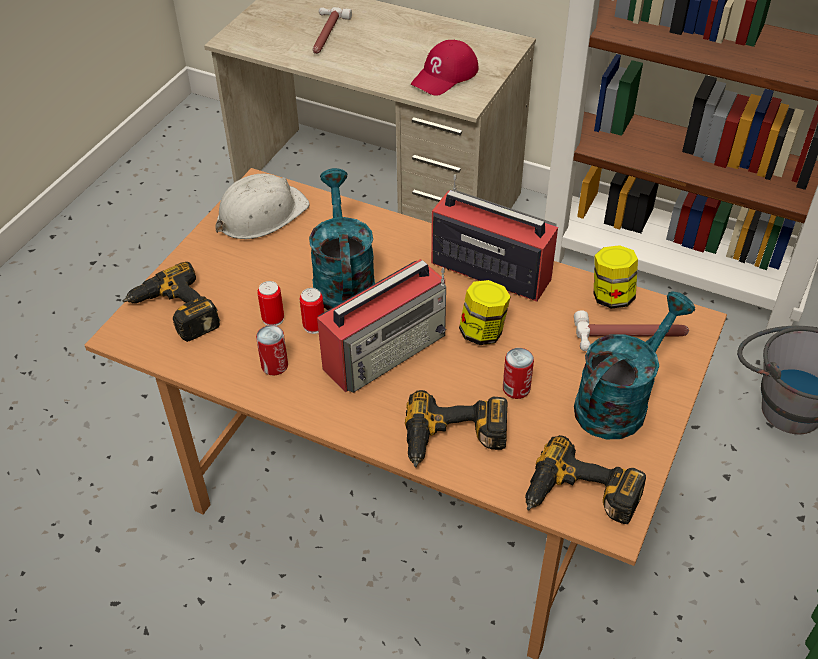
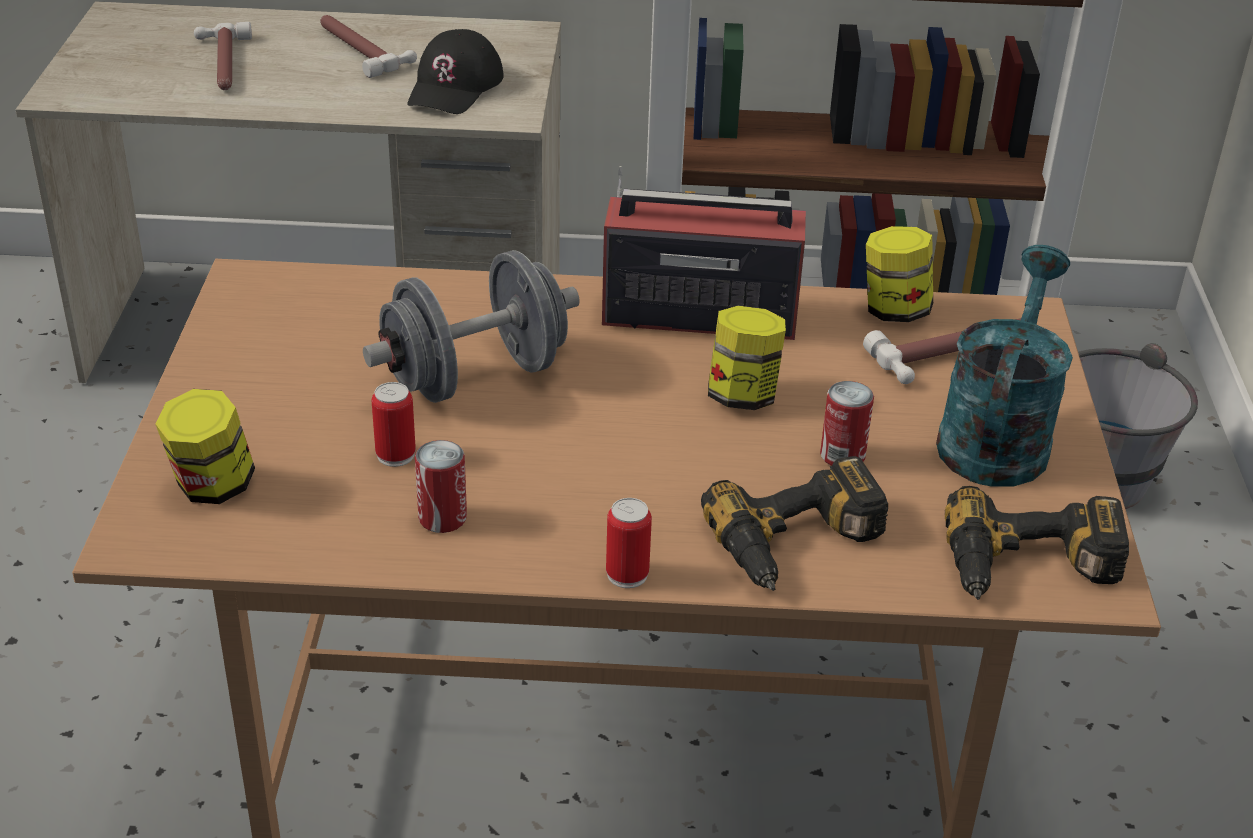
camera: 25 degrees left, 10 degrees down
(173, 313) = (212, 486): power drill -> jar
(261, 214) = (276, 317): white hard hat -> none
(314, 326) = (471, 448): can -> can (627, 574)
(342, 279) = (475, 376): turquoise watering can -> grey dumbbell
(386, 350) = (612, 453): radio -> none
(406, 37) = (360, 49): none -> hammer
(445, 76) = (455, 87): red cap -> black cap

